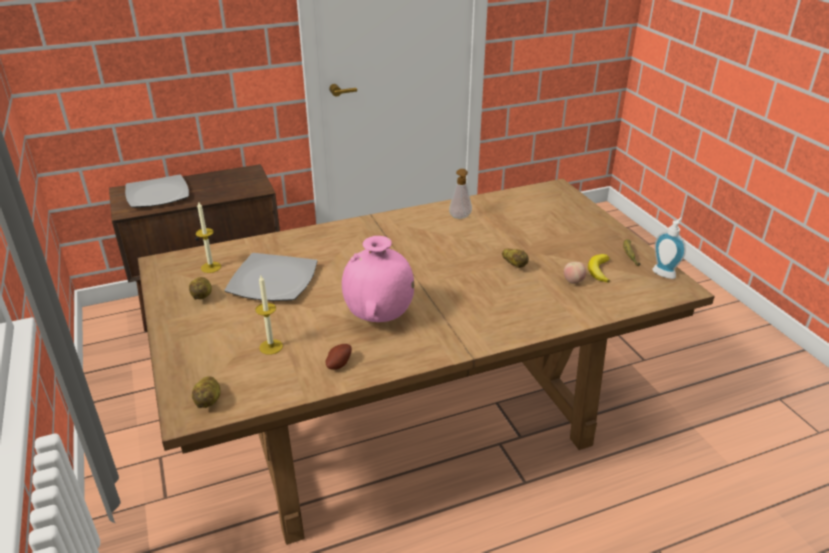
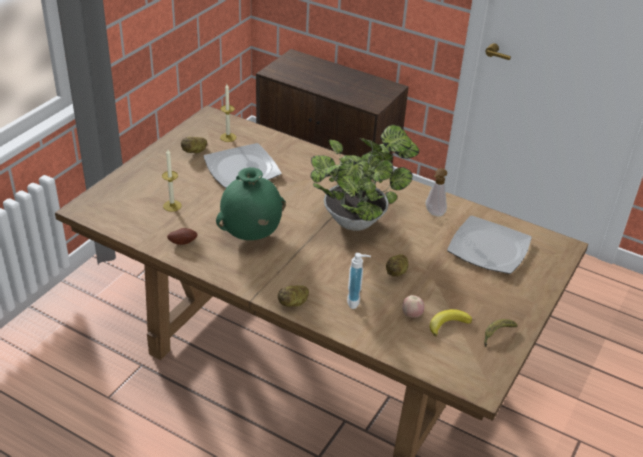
camera: 50 degrees right, 5 degrees up
(158, 194) = (308, 71): plate -> plate (489, 249)
(209, 400) = (101, 209): potato -> potato (293, 303)
(379, 318) = (250, 235): pink vase -> green vase
(425, 253) = (358, 219): none -> potted plant
(665, 272) = (495, 367): soap dispenser -> soap dispenser (356, 301)

